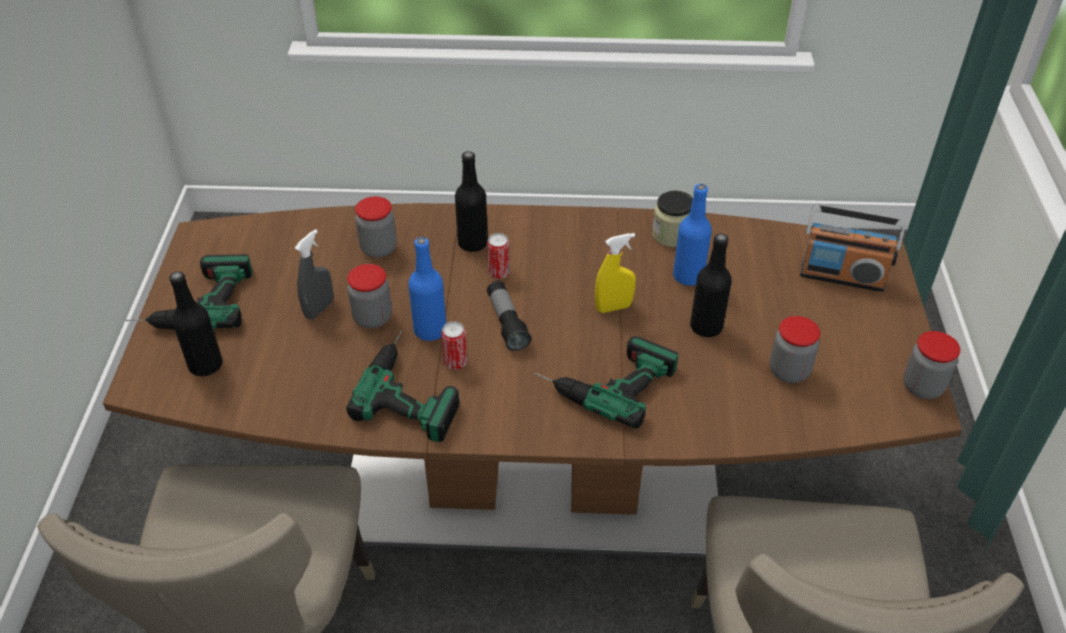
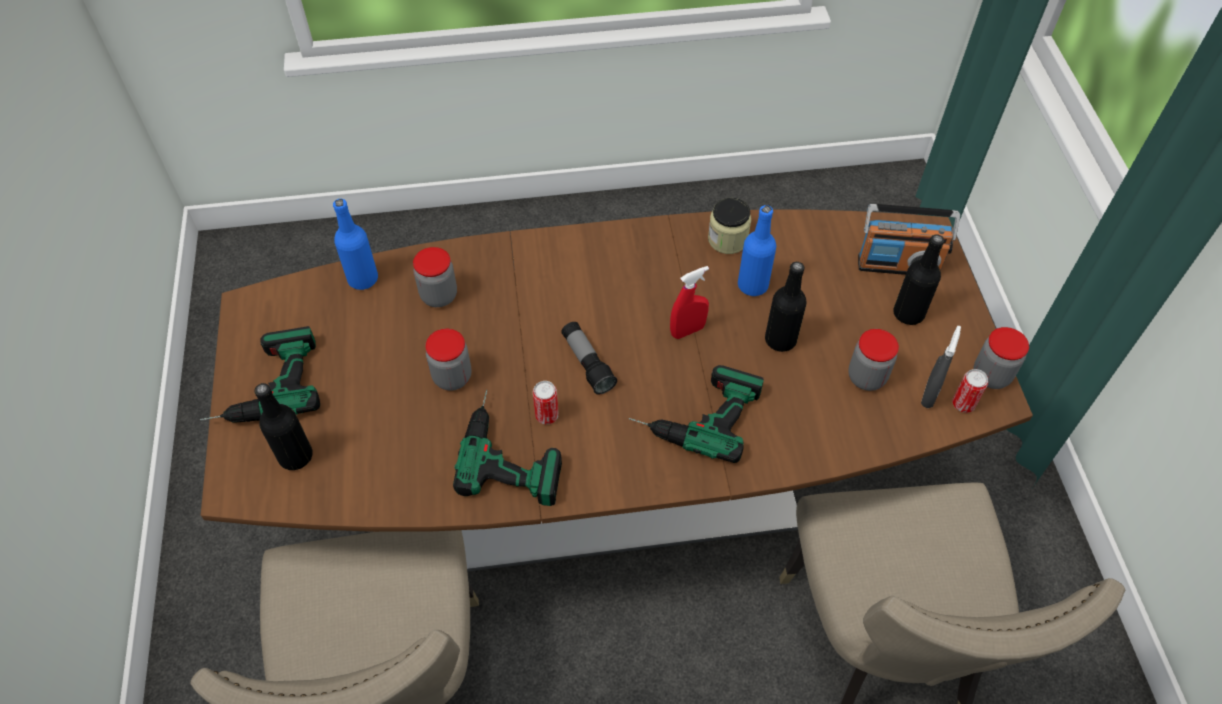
camera: 10 degrees left, 10 degrees up
(319, 309) = (395, 375): grey spray bottle -> grey spray bottle (929, 394)
(430, 330) = (513, 383): blue bottle -> blue bottle (363, 279)
(473, 243) = (533, 276): black bottle -> black bottle (908, 313)
(499, 273) = (567, 307): can -> can (963, 404)
(613, 307) = (687, 330): yellow spray bottle -> red spray bottle

